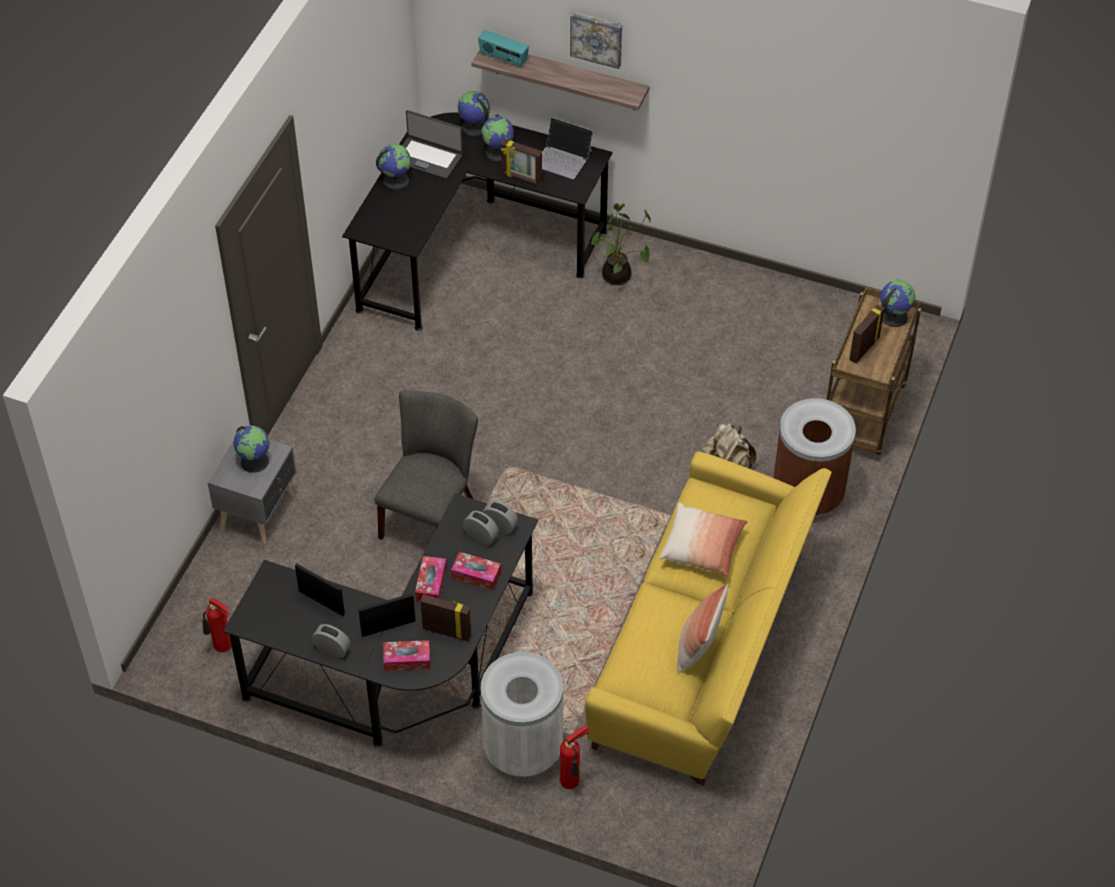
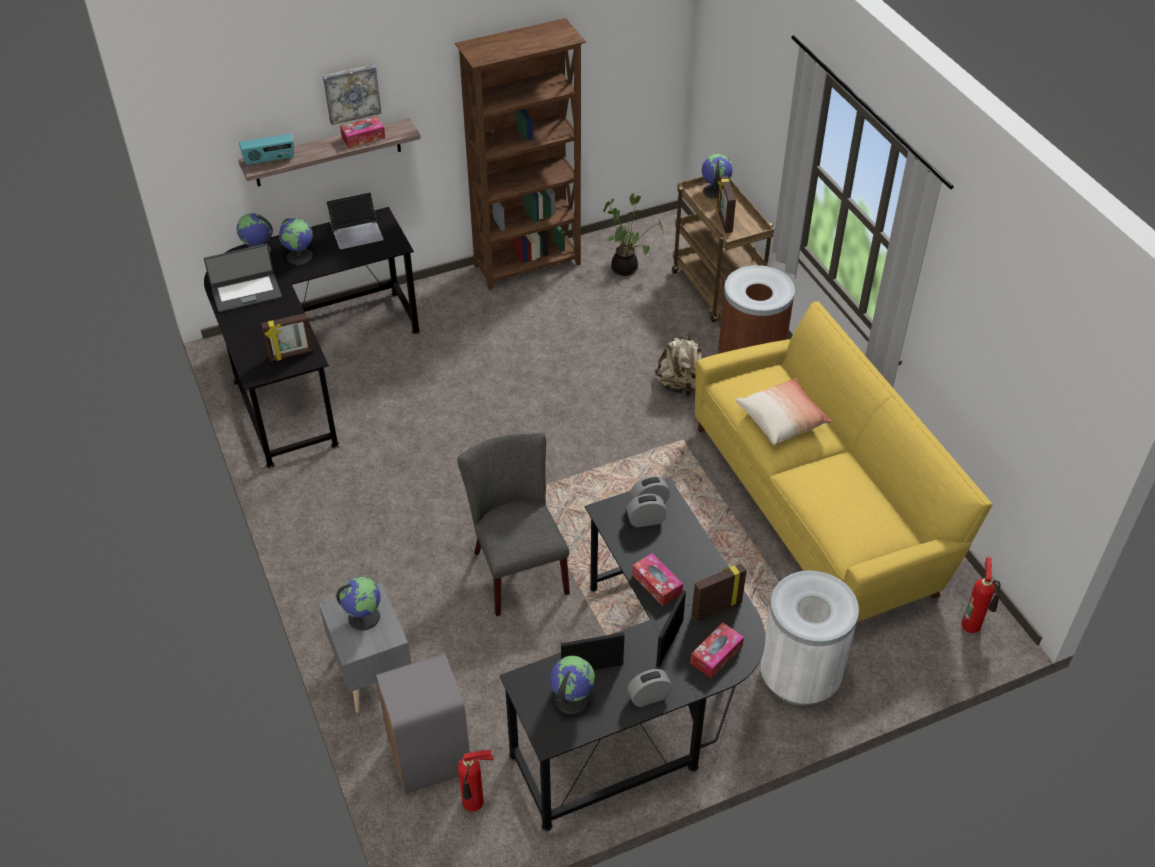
camera: 45 degrees left, 5 degrees down
(229, 595) = (429, 758): none -> grey trash can
(395, 180) = (238, 323): globe -> globe (571, 699)
(476, 575) = (681, 551): tissue box -> tissue box (363, 137)
(521, 178) = (341, 262): picture frame -> picture frame (291, 355)
(572, 781) = (859, 669): fire extinguisher -> fire extinguisher (973, 624)
(619, 277) = (445, 314): potted plant -> potted plant (627, 268)
(698, 647) = (869, 486): pillow -> none
(736, 280) = (528, 265): none -> brown bookcase

